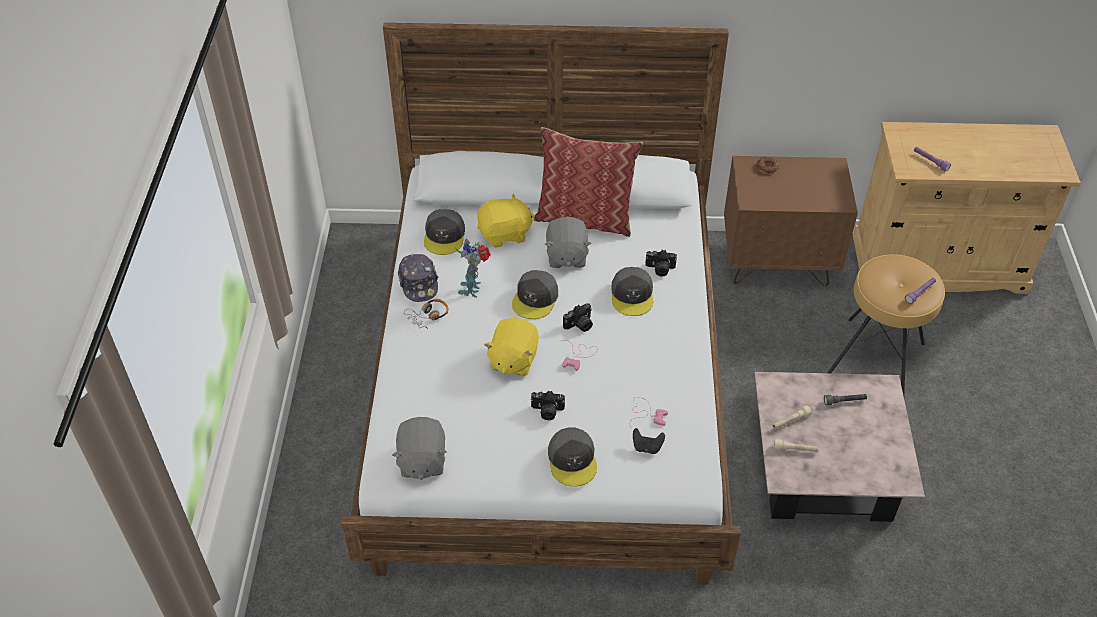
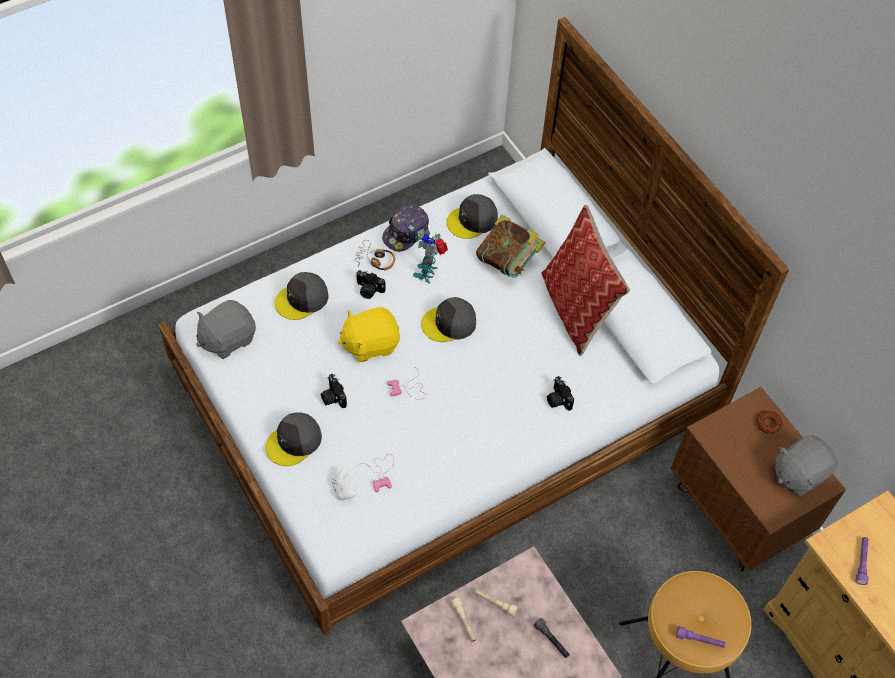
camera: 55 degrees right, 10 degrees up
(473, 288) = (428, 272): toy robot -> toy robot turned 45 degrees counterclockwise
(505, 234) = (508, 261): yellow plush toy -> book
(566, 256) = (518, 319): grey plush toy -> grey plush toy (799, 473)
(579, 325) = (443, 371): camera -> camera (368, 290)
(632, 295) = (509, 394): grey cap -> grey cap (302, 299)
(647, 447) = (343, 490): black game controller -> white game controller

